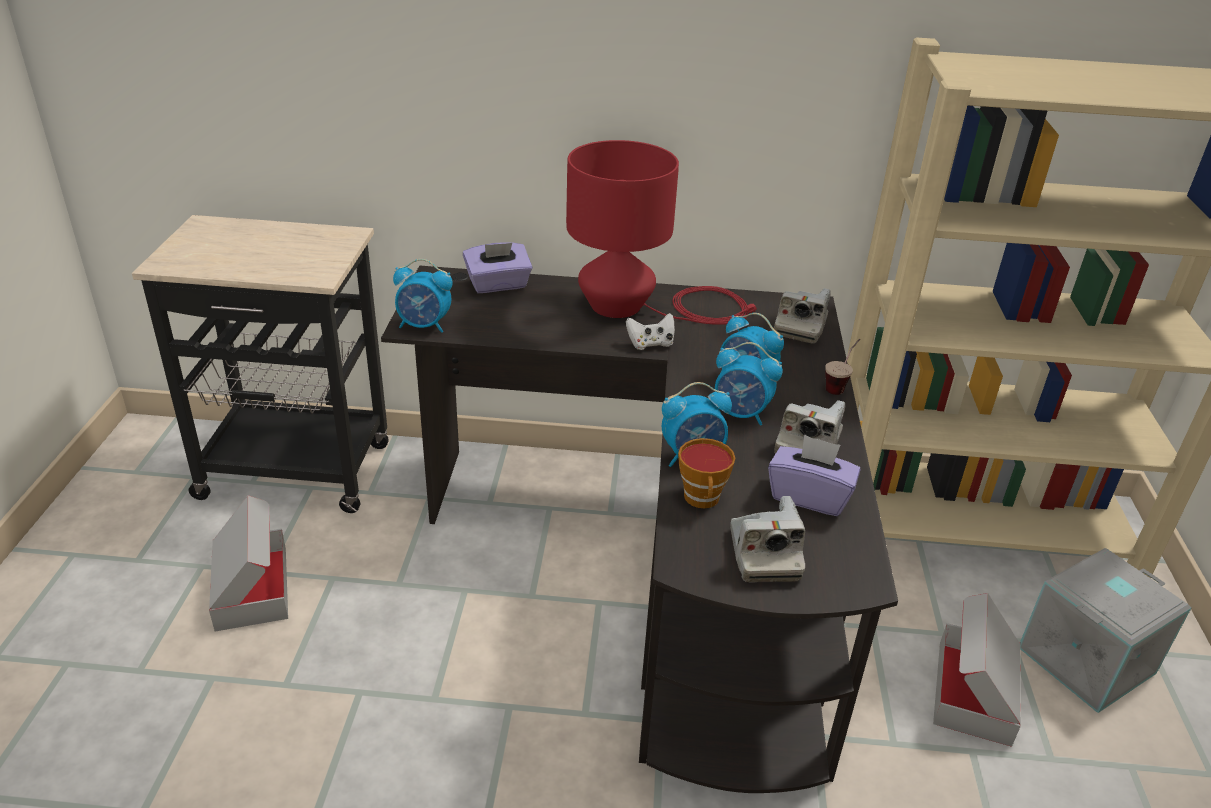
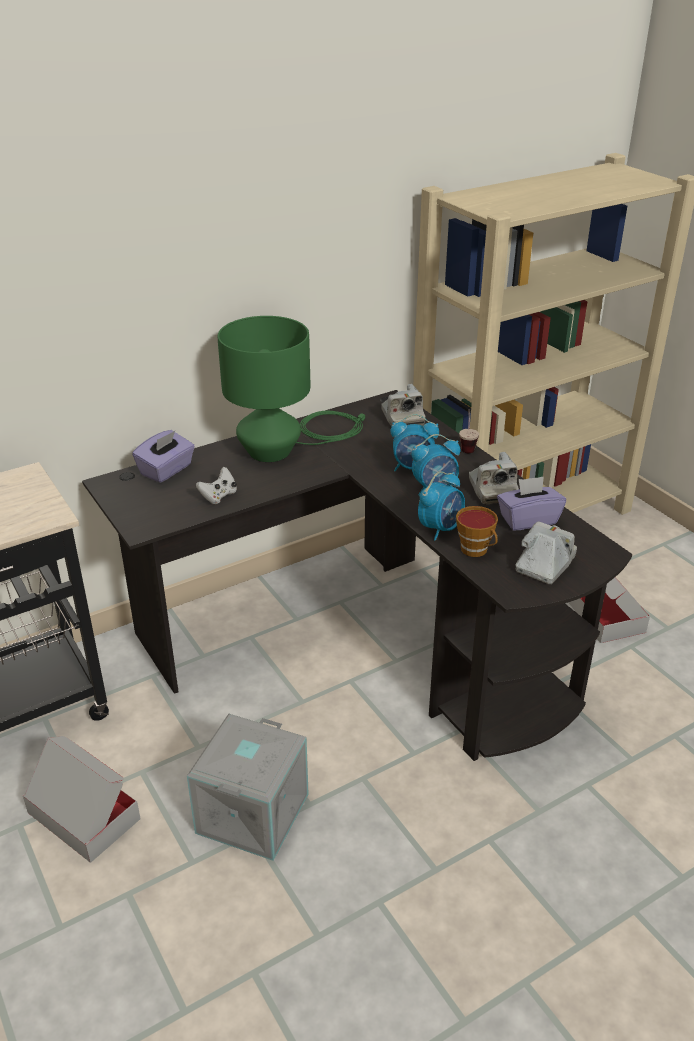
camera: 35 degrees left, 0 degrees up
(424, 326) = (152, 523): alarm clock -> none
(650, 344) = (325, 468): white game controller -> white game controller (219, 496)
(653, 306) = (294, 441): red table lamp -> green table lamp
(764, 554) = (544, 564): camera -> camera turned 105 degrees counterclockwise
(1085, 658) = (636, 565): grey storage box -> grey storage box (251, 812)

